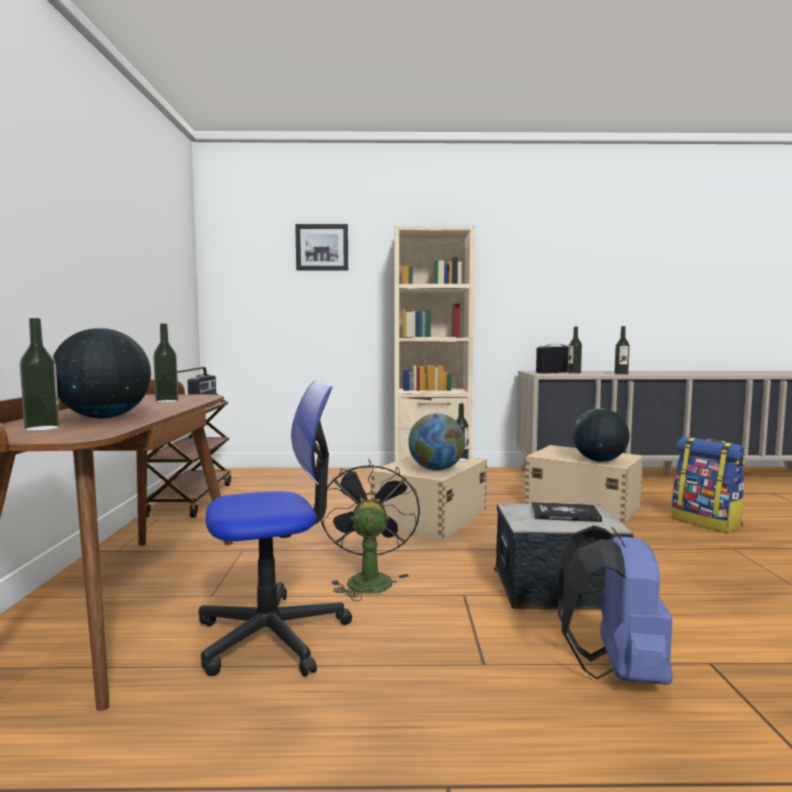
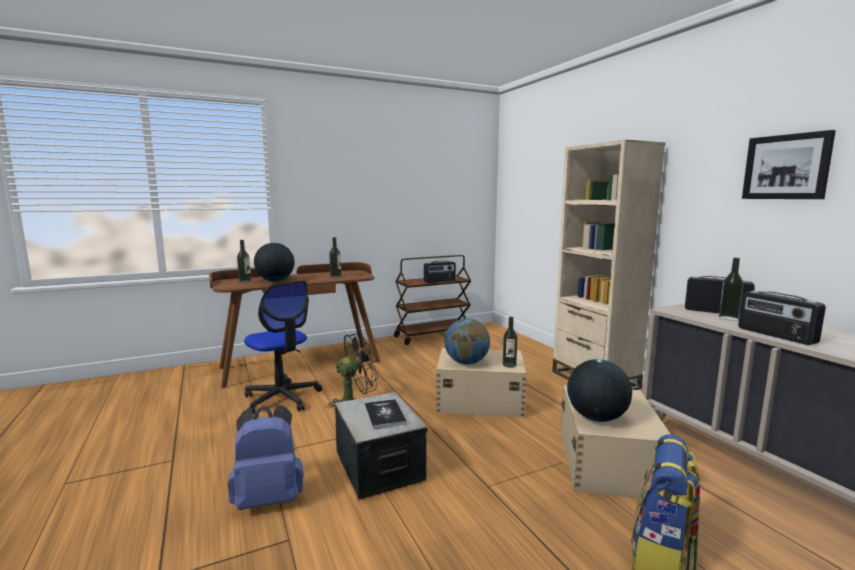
camera: 65 degrees right, 5 degrees up
(322, 247) = (556, 164): picture -> picture (786, 167)
(621, 374) = (775, 335): bottle -> radio

